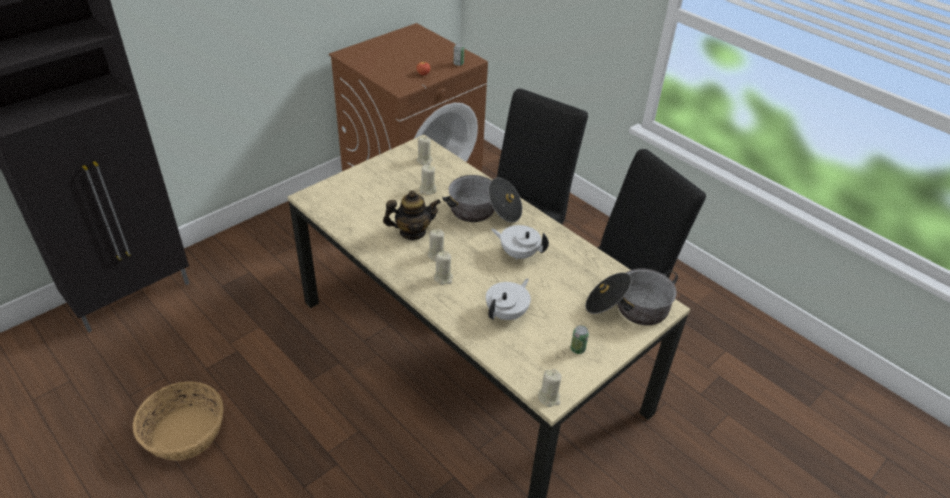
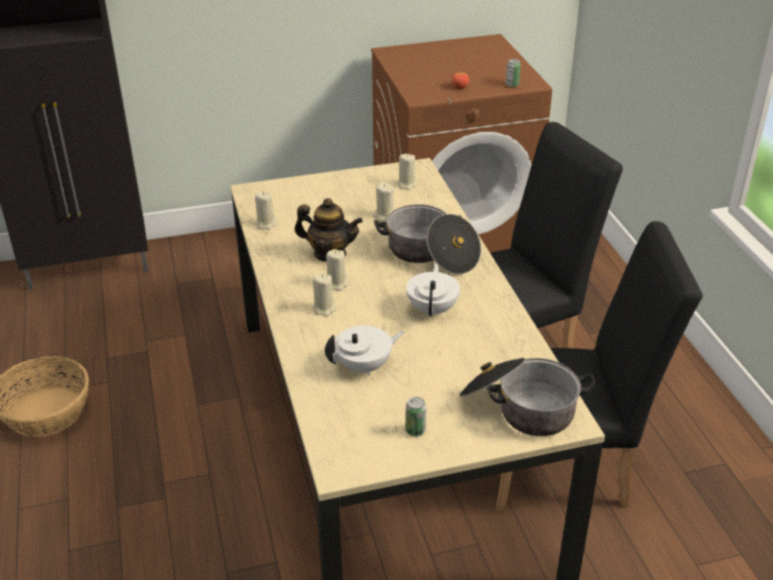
camera: 30 degrees right, 5 degrees down
(518, 253) = (433, 309): white teapot -> white teapot turned 45 degrees clockwise
(549, 397) = (336, 468): beige candle -> beige candle (266, 224)

